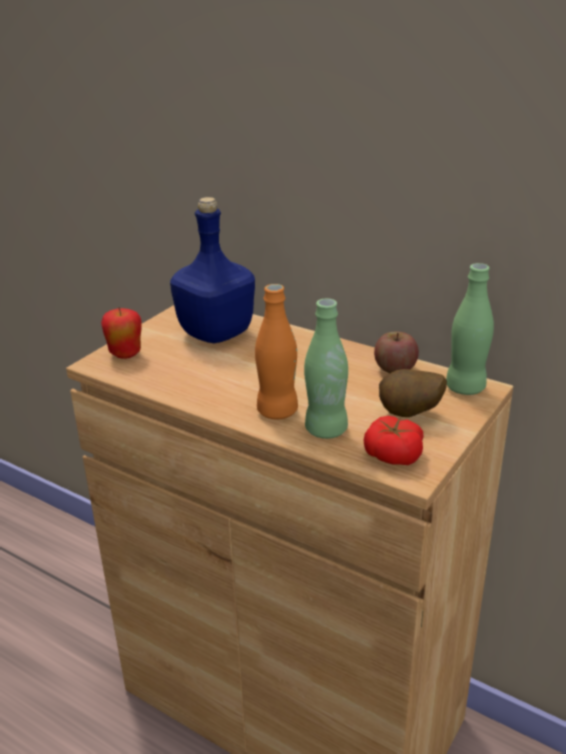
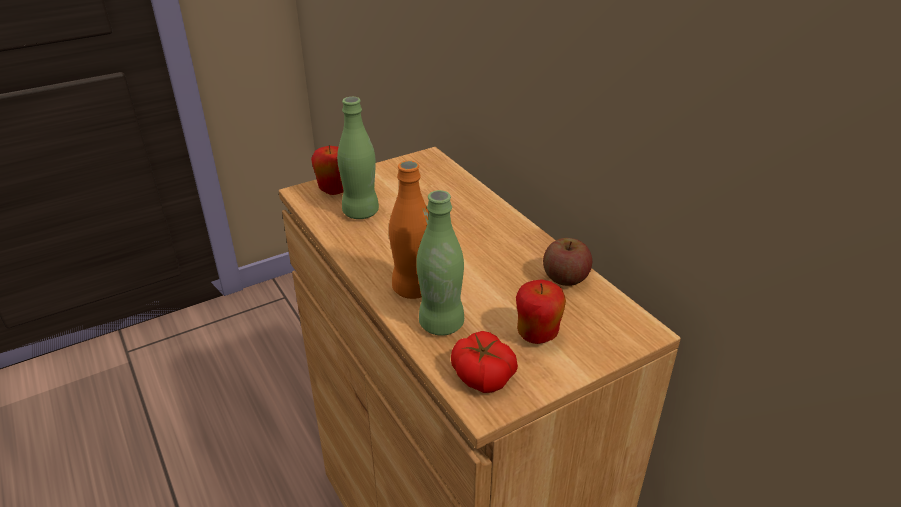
camera: 25 degrees right, 5 degrees up
(217, 333) = (428, 191): blue bottle -> none
(409, 415) = (537, 335): potato -> apple
(465, 388) = (622, 323): green bottle -> green bottle (361, 212)

